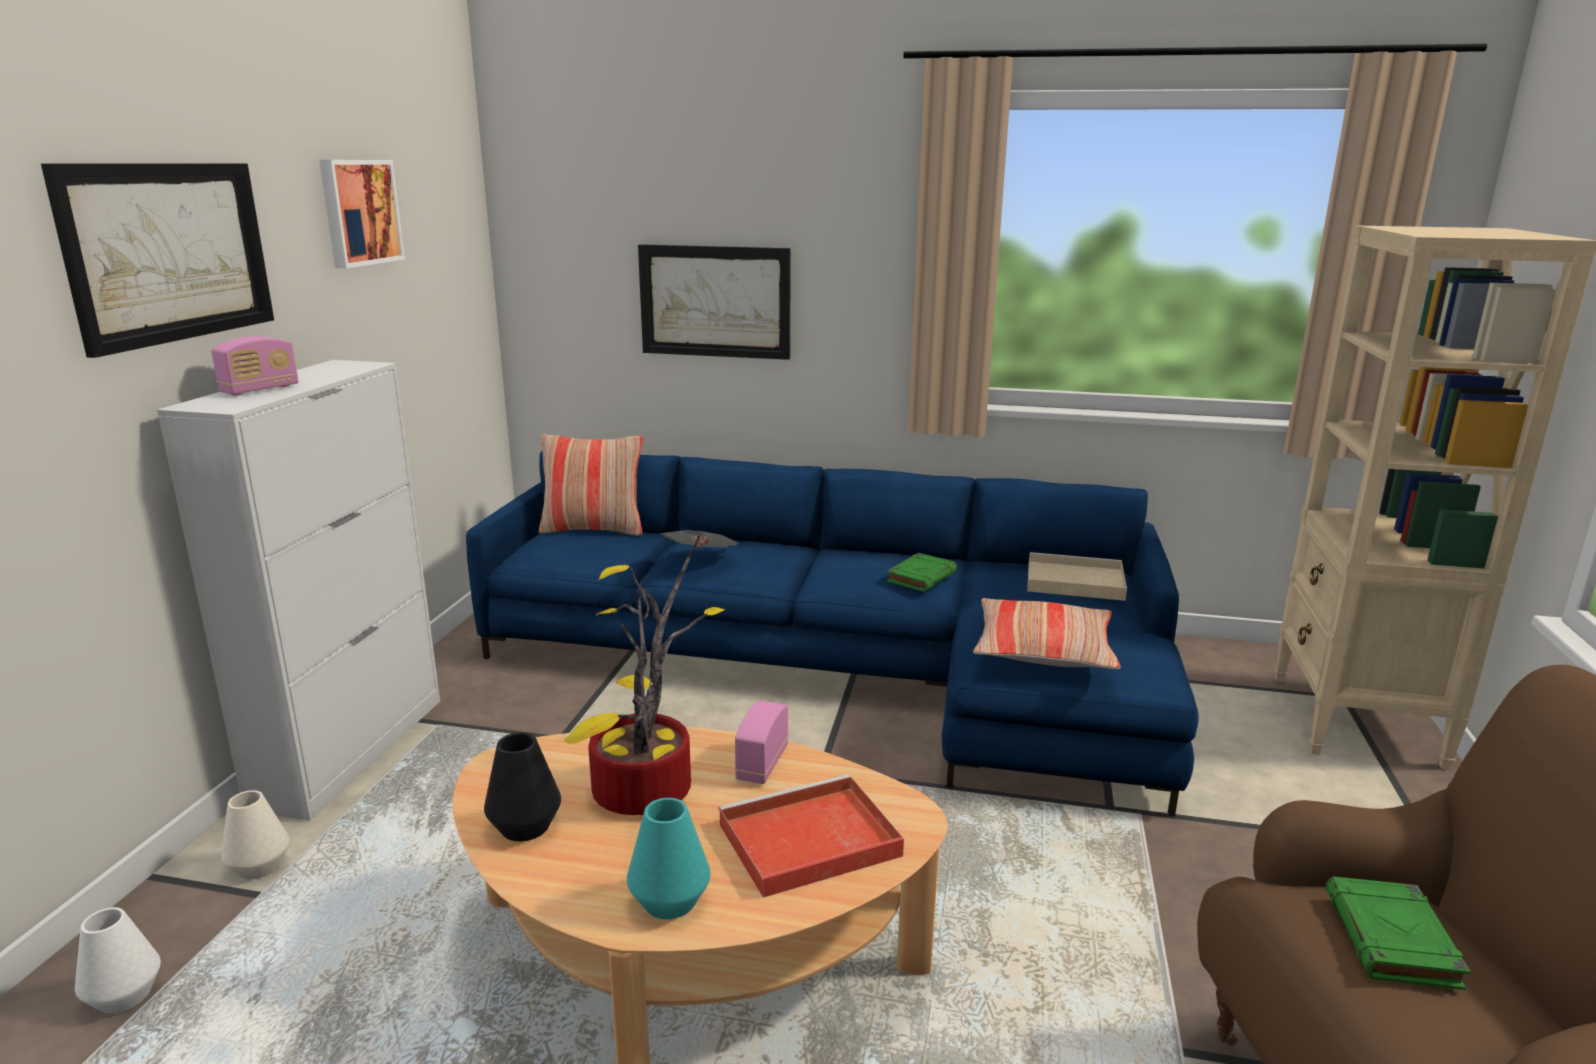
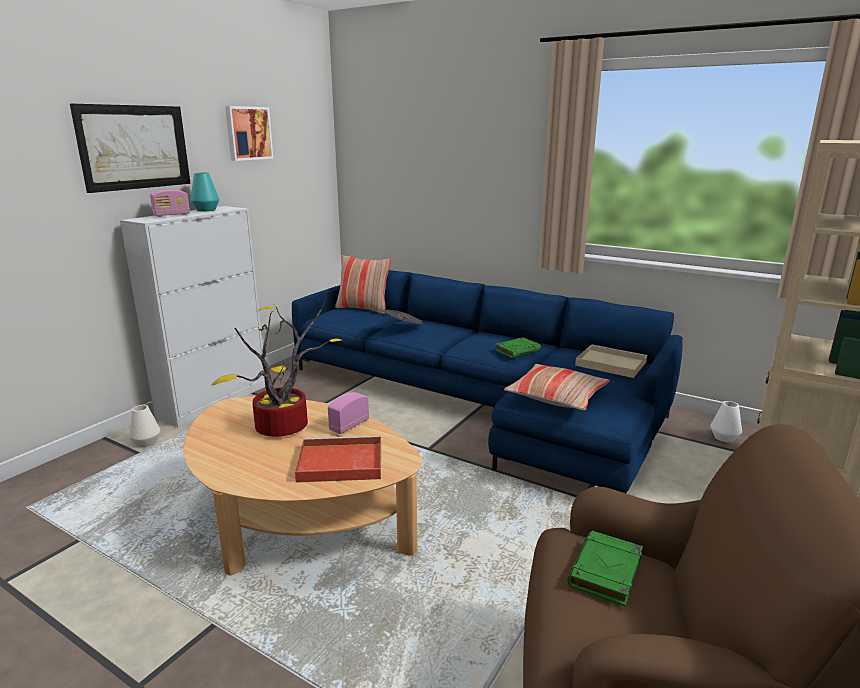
camera: 20 degrees right, 0 degrees up
(124, 996) = (65, 481): white vase -> white vase (724, 438)
(525, 827) = (217, 432): black vase -> none
(669, 901) = (252, 475): turquoise vase -> turquoise vase (206, 210)
(715, 301) = (441, 187): picture -> none

